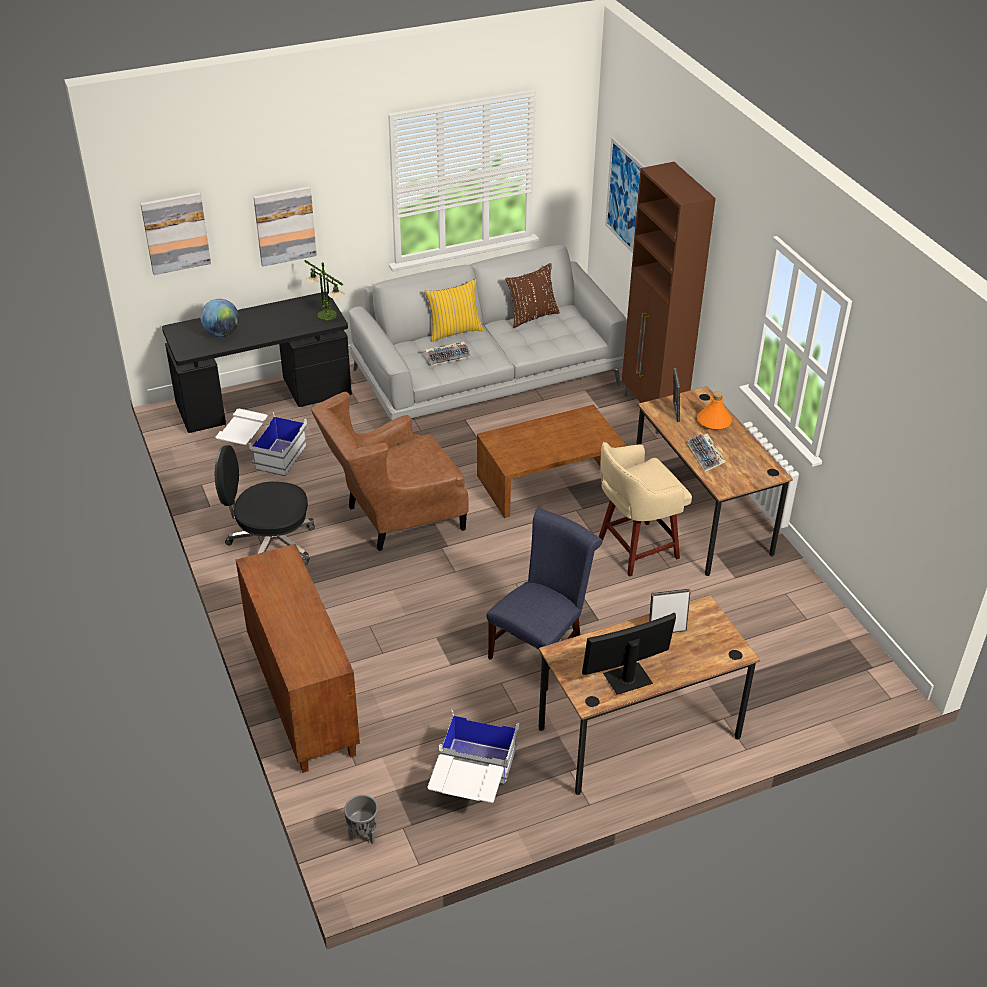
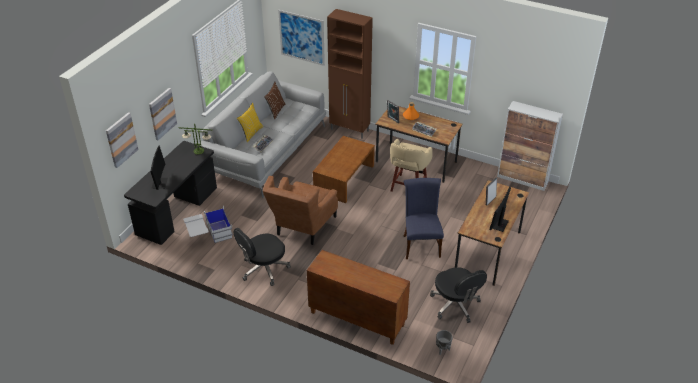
camera: 40 degrees left, 0 degrees up
(222, 333) = (159, 183): globe -> monitor
(472, 781) = (455, 305): white storage box -> black office chair
(863, 652) = (522, 179): none -> cabinet

